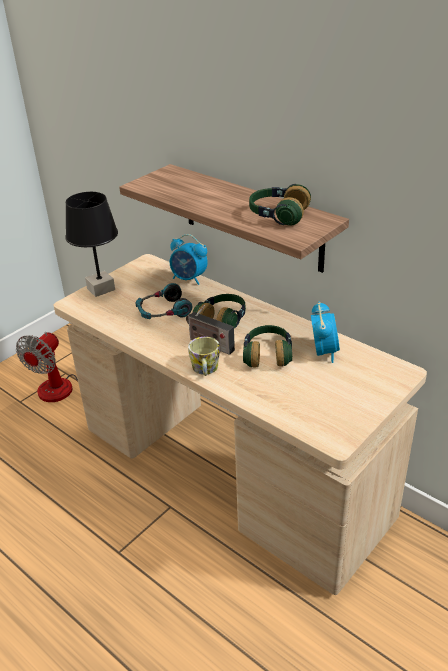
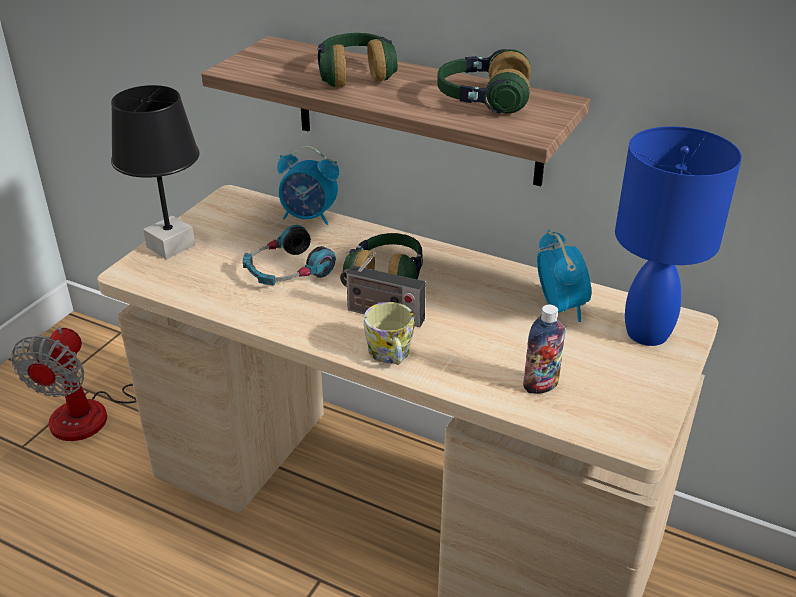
camera: 15 degrees left, 0 degrees up
(267, 355) = (478, 321): headphones -> headphones (355, 75)
(289, 399) = (540, 385): none -> bottle
(373, 375) = (645, 333): none -> blue table lamp

